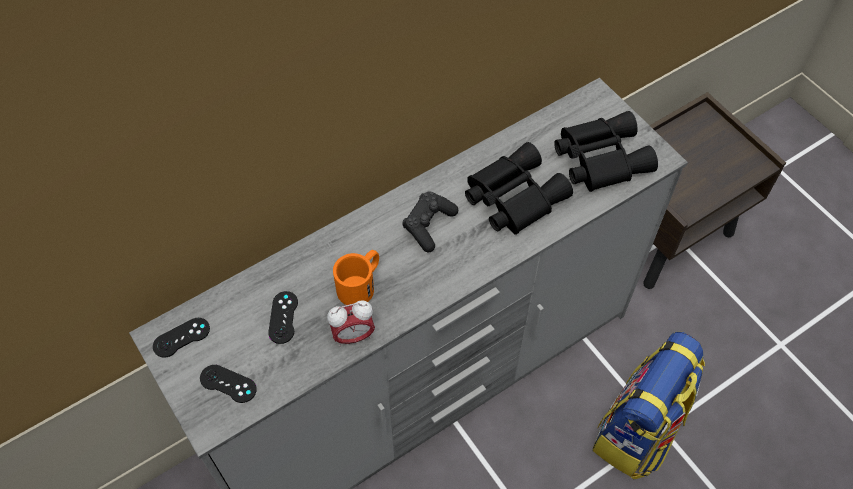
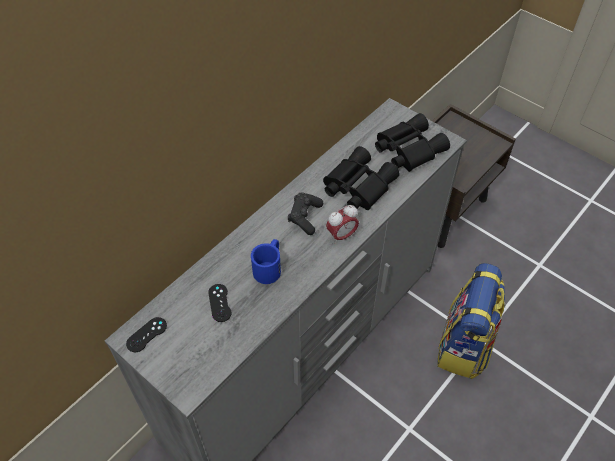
camera: 15 degrees left, 5 degrees down
(228, 384) = (193, 359): black game controller -> none
(353, 336) = (275, 304): alarm clock -> alarm clock (341, 235)
(361, 284) = (269, 267): orange mug -> blue mug

